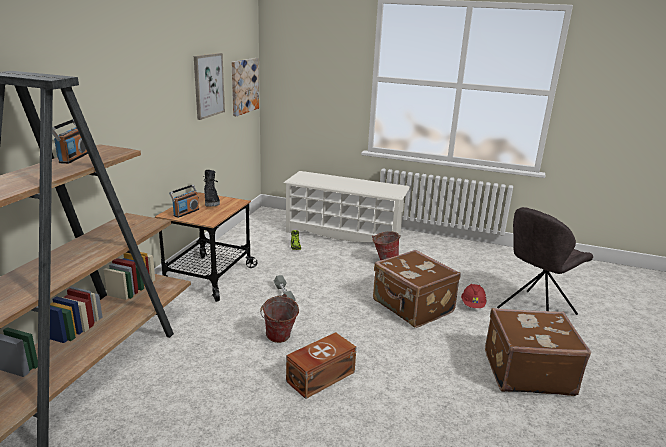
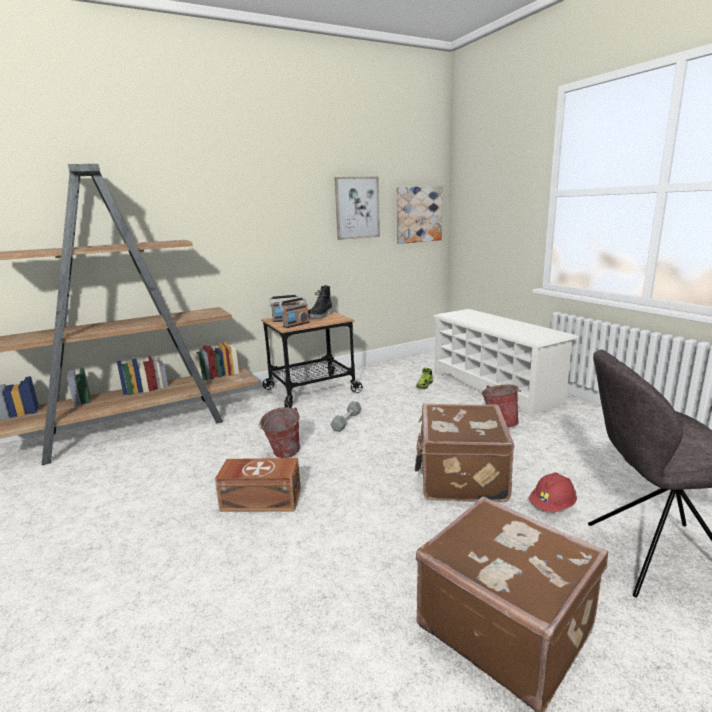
camera: 45 degrees right, 5 degrees down
(73, 158) = (139, 243): radio -> radio (296, 325)

